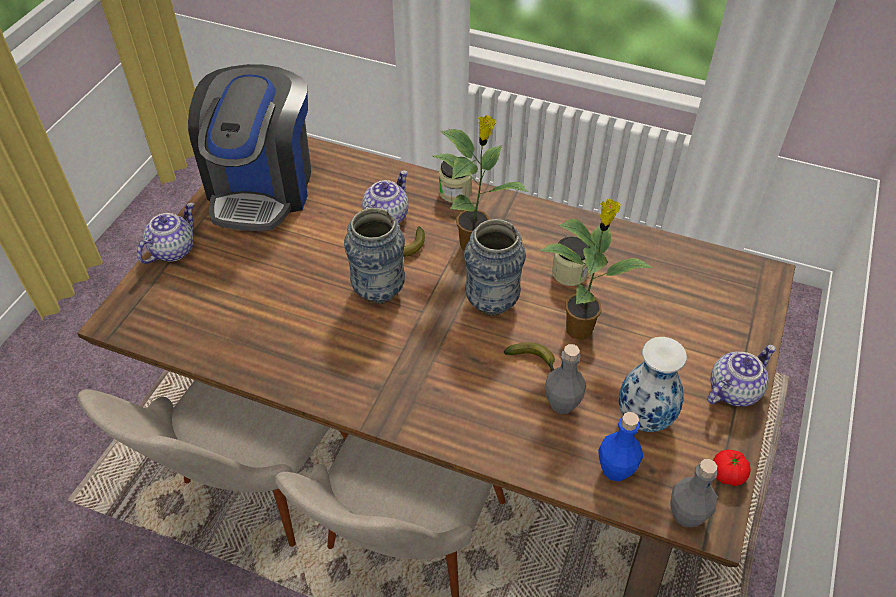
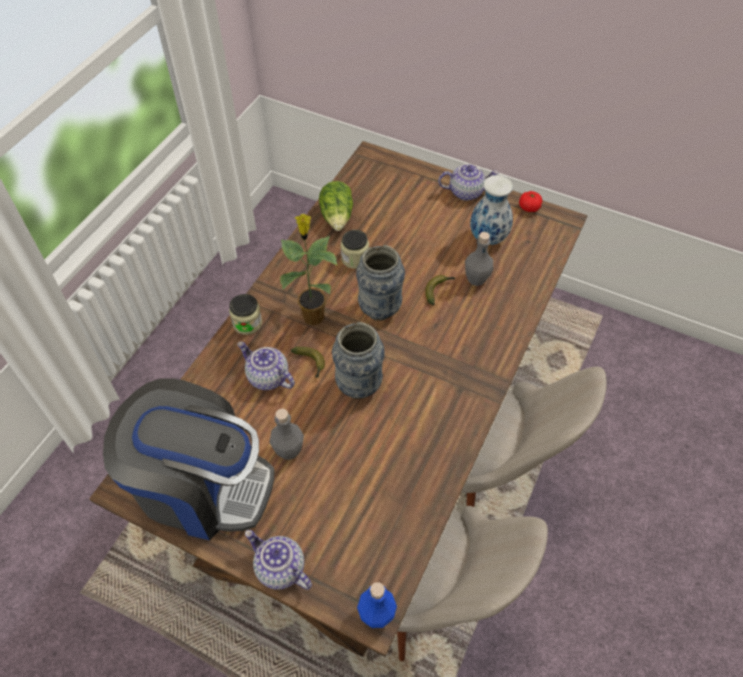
camera: 85 degrees left, 5 degrees up
(580, 328) = (409, 259): potted plant -> none
(615, 469) = (528, 259): blue bottle -> blue bottle (376, 615)
(636, 251) = (337, 217): none -> lettuce
(686, 515) = (558, 231): grey bottle -> grey bottle (289, 450)
(733, 390) = (466, 192): teapot -> teapot turned 120 degrees clockwise

